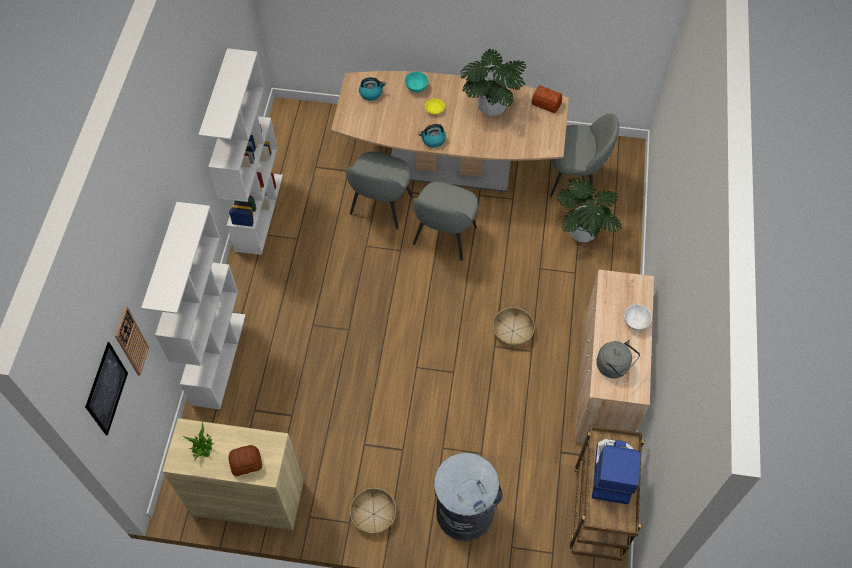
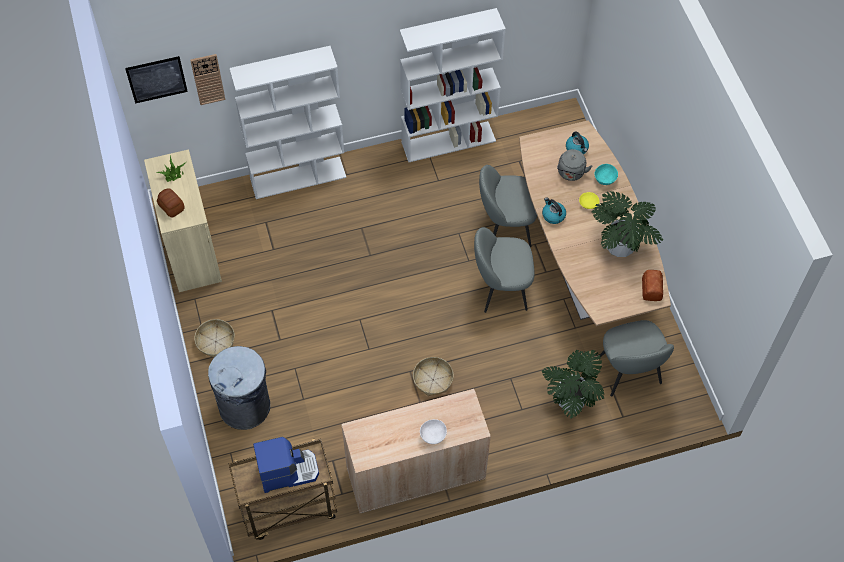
camera: 65 degrees right, 0 degrees up
(614, 367) = (379, 433): grey kettle -> grey kettle (571, 173)

